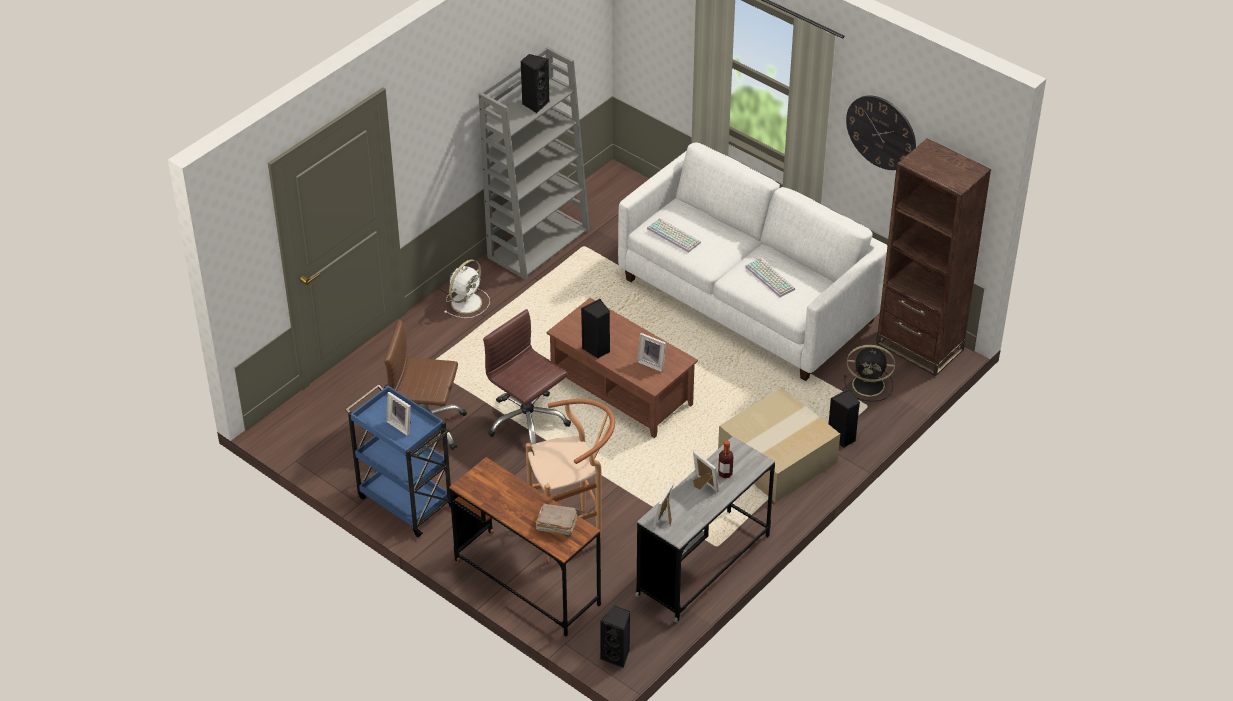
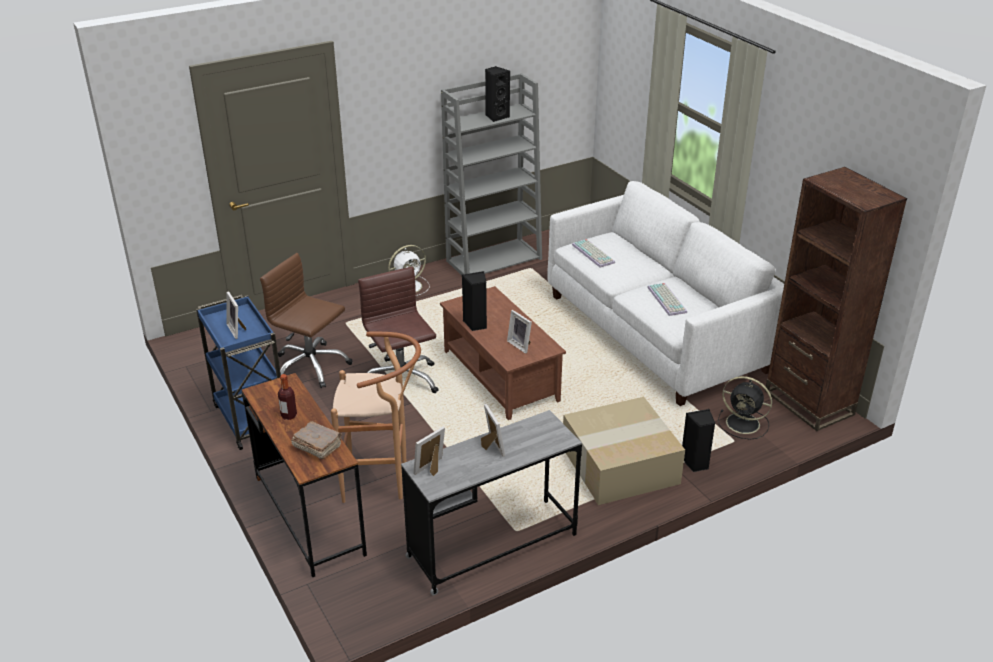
camera: 20 degrees right, 10 degrees down
(617, 656) = (351, 612): black speaker -> none
(725, 473) = (521, 442): bottle -> bottle (289, 415)
(881, 132) = (802, 166): wall clock -> none

